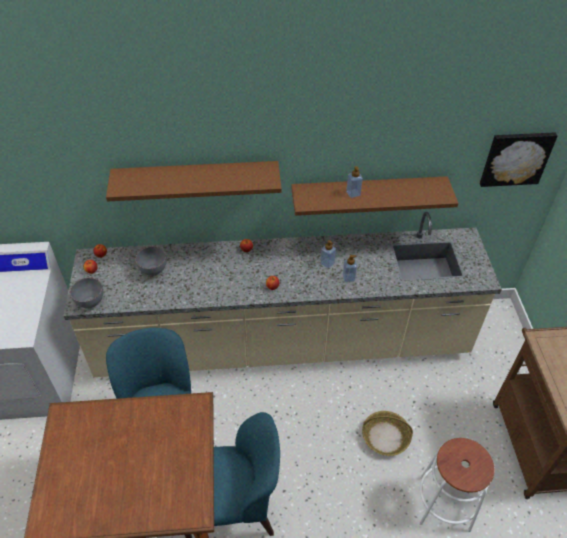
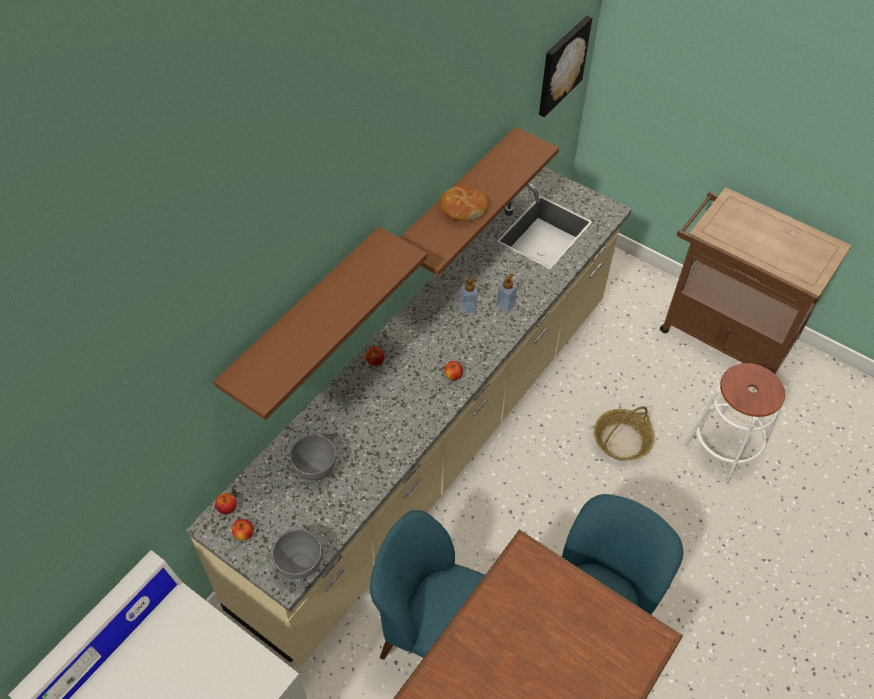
camera: 50 degrees left, 5 degrees up
(353, 193) = (462, 208): soap dispenser -> bread

